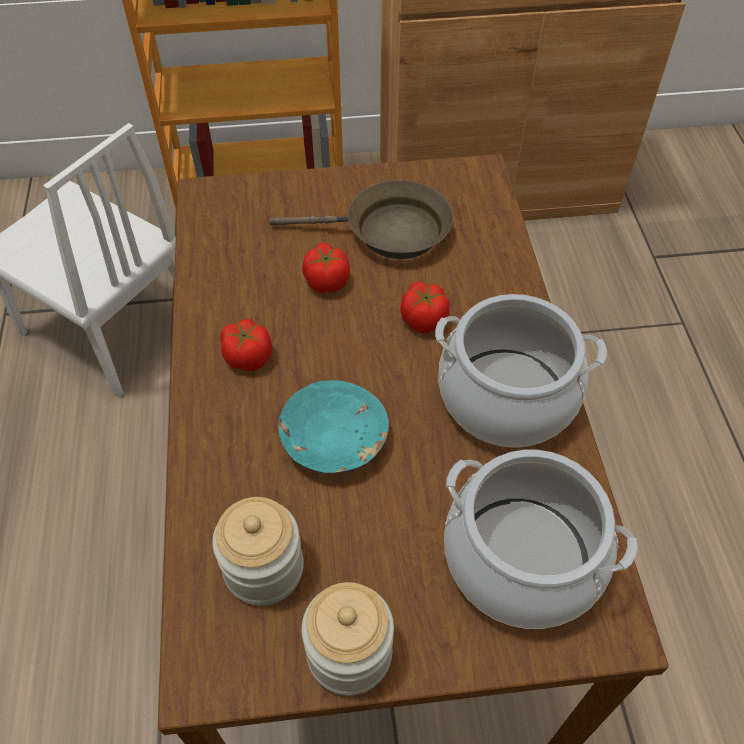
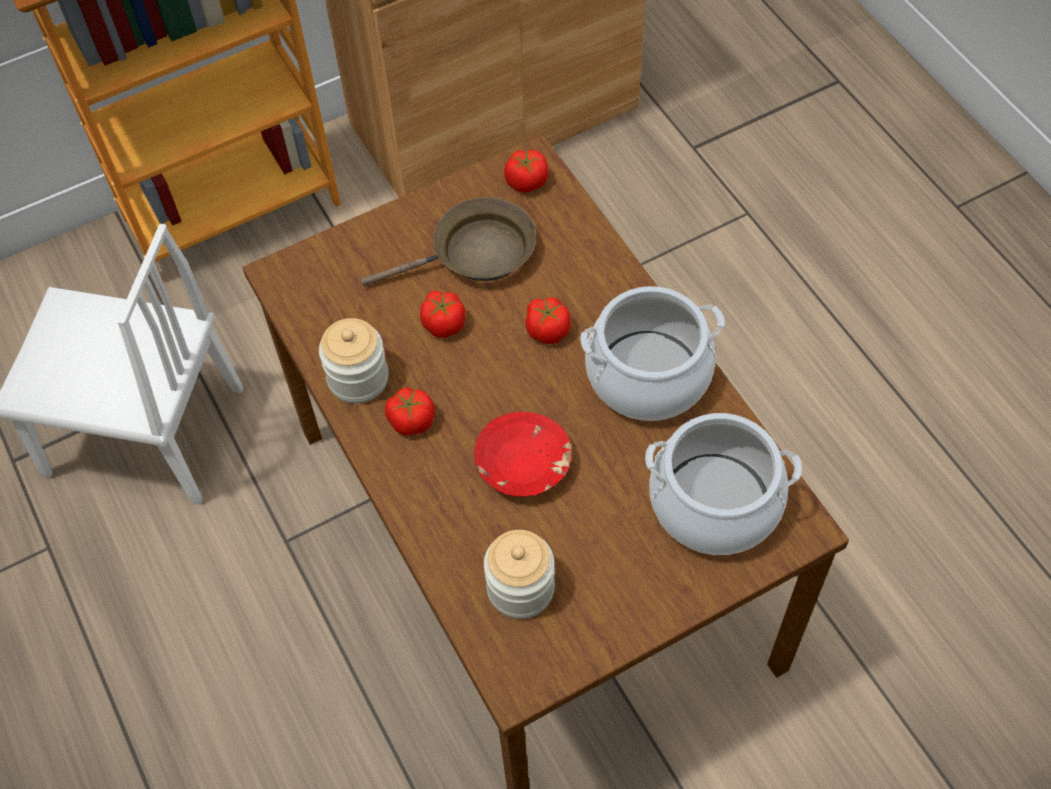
camera: 20 degrees left, 5 degrees up
(334, 439) = (523, 465): turquoise bowl -> red bowl
(349, 653) = (617, 623): jar -> jar (358, 378)
(467, 187) = (526, 182): none -> tomato

